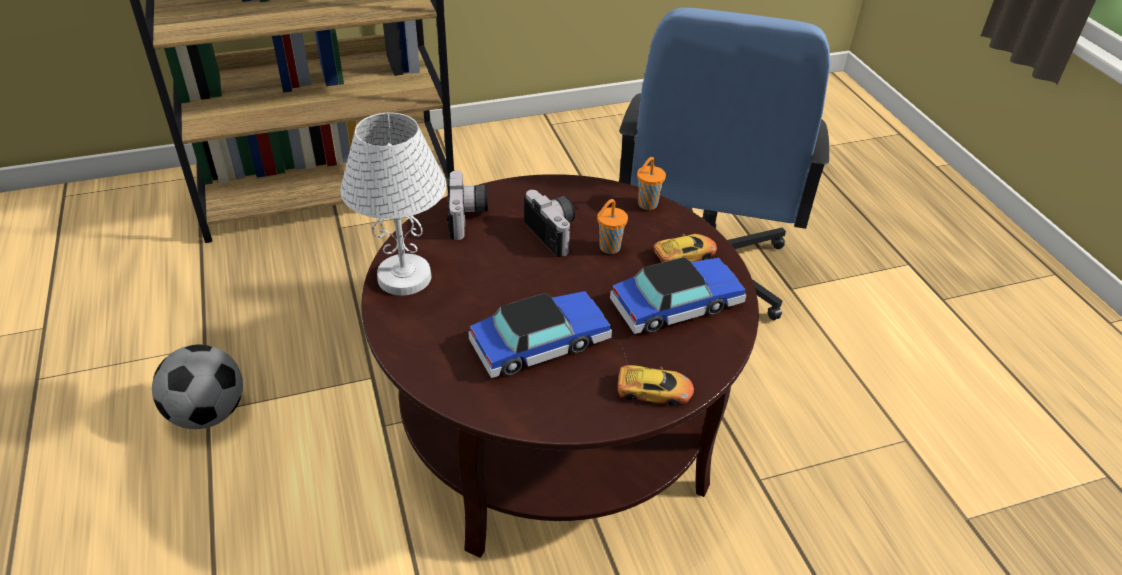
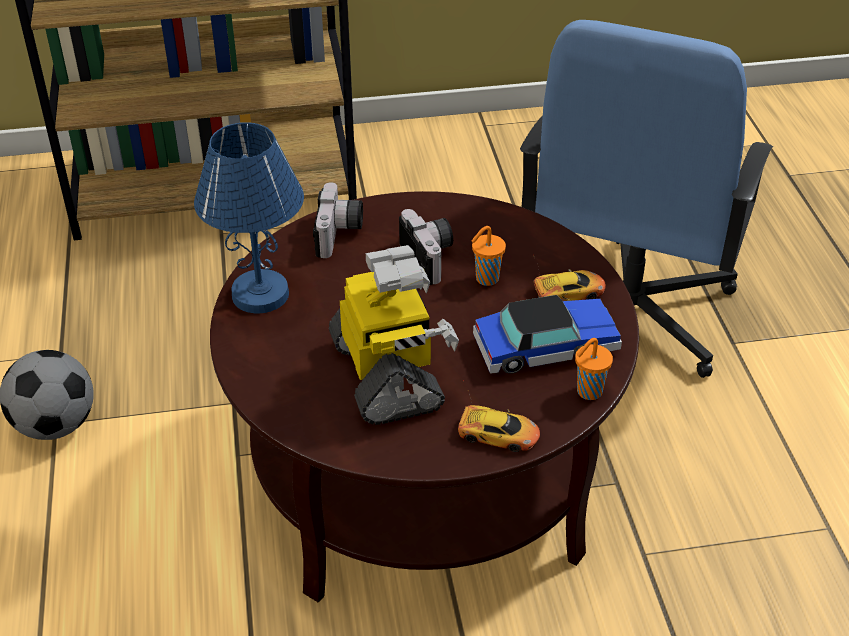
camera: 10 degrees right, 0 degrees up
(403, 277) = (259, 294): white table lamp -> blue table lamp
(540, 343) = (389, 375): toy car -> toy robot
(646, 205) = (540, 233): orange cup -> orange cup (588, 392)

